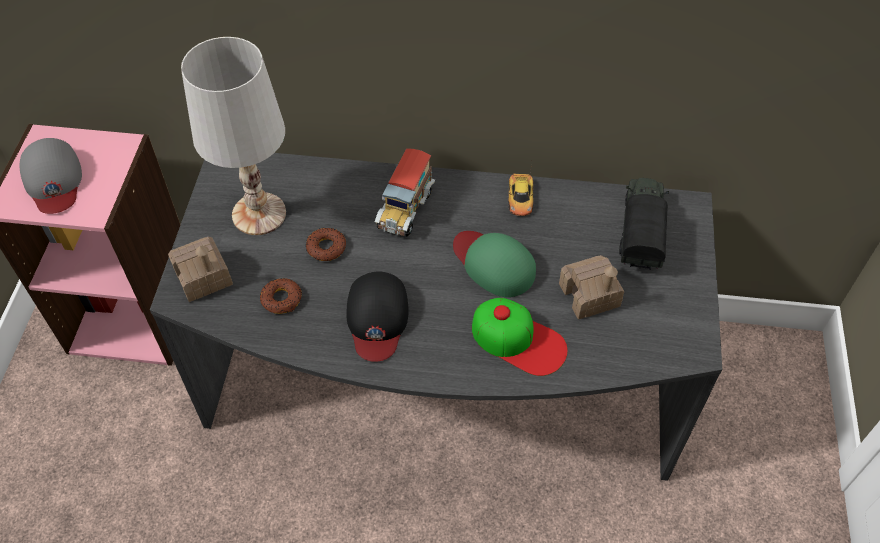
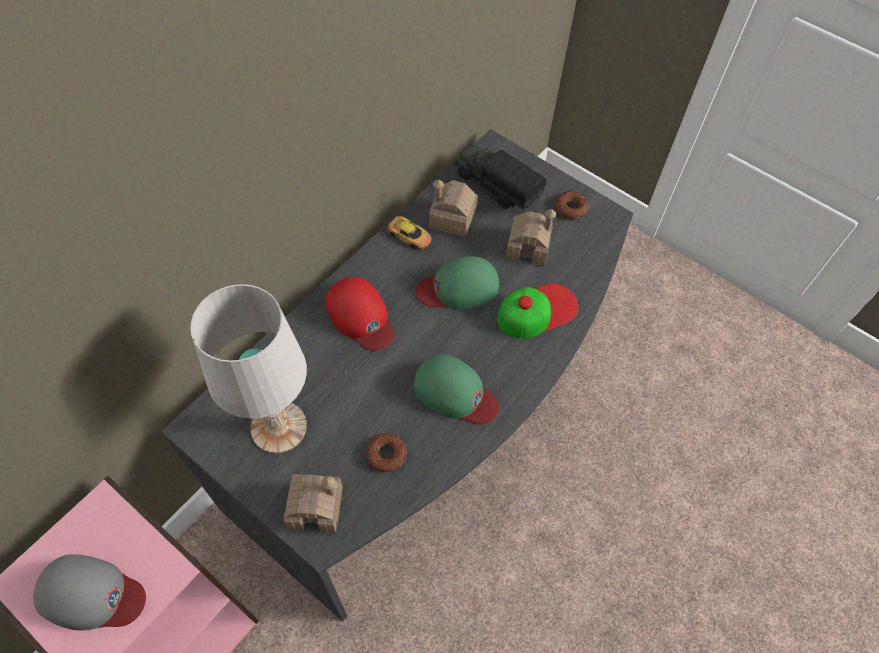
camera: 60 degrees left, 5 degrees up
(326, 247) = (357, 393): donut -> donut (570, 208)
(377, 318) = (455, 393): black cap -> green cap
(404, 209) = (360, 316): toy truck -> red cap
(569, 218) = (452, 218): none -> toy house

